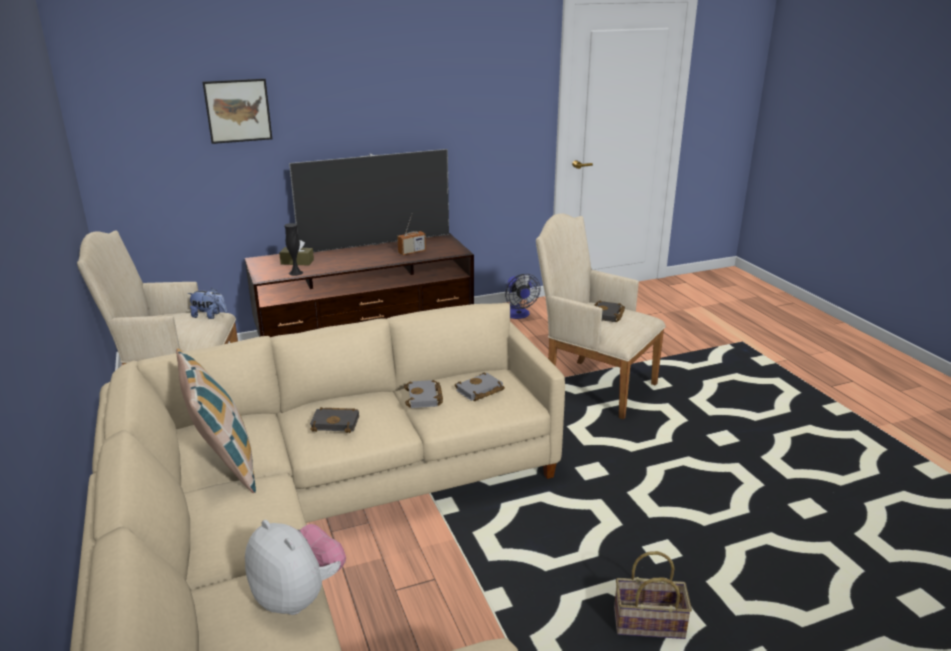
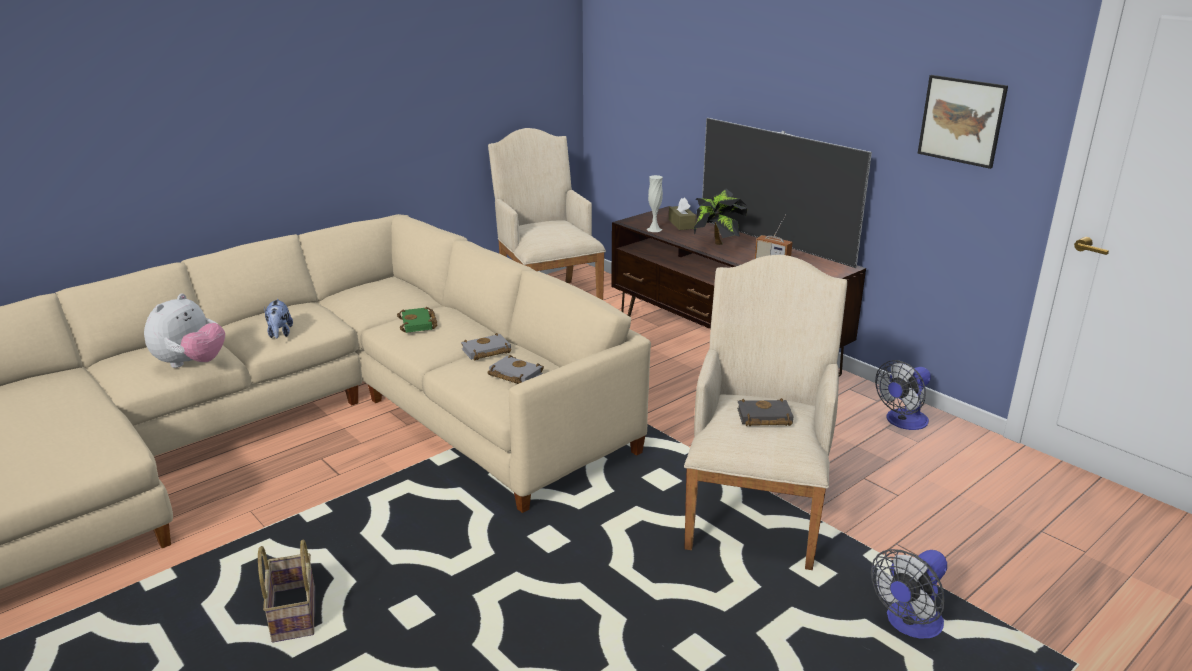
camera: 70 degrees right, 0 degrees up
(209, 316) = (575, 235): plush toy -> plush toy (280, 334)
(224, 465) = (346, 302): pillow -> none
(238, 111) = (688, 52): picture -> picture (961, 120)
(296, 273) = (654, 229): black vase -> white vase
(337, 423) = (419, 324): black book -> green book
(361, 261) = (716, 246): none -> potted plant
(708, 371) = (909, 625): none -> fan

